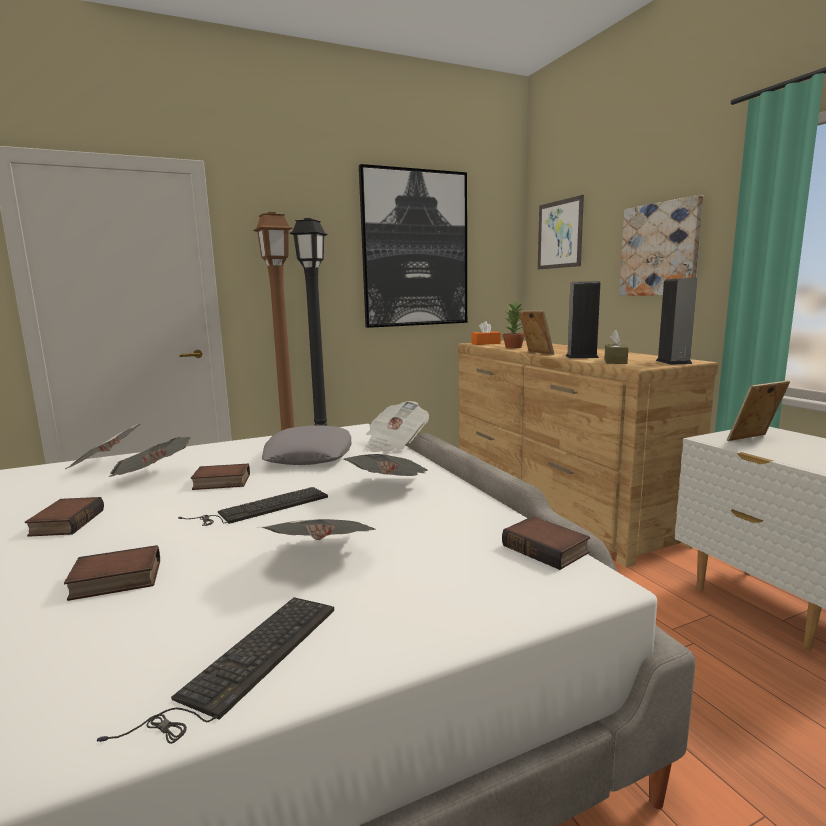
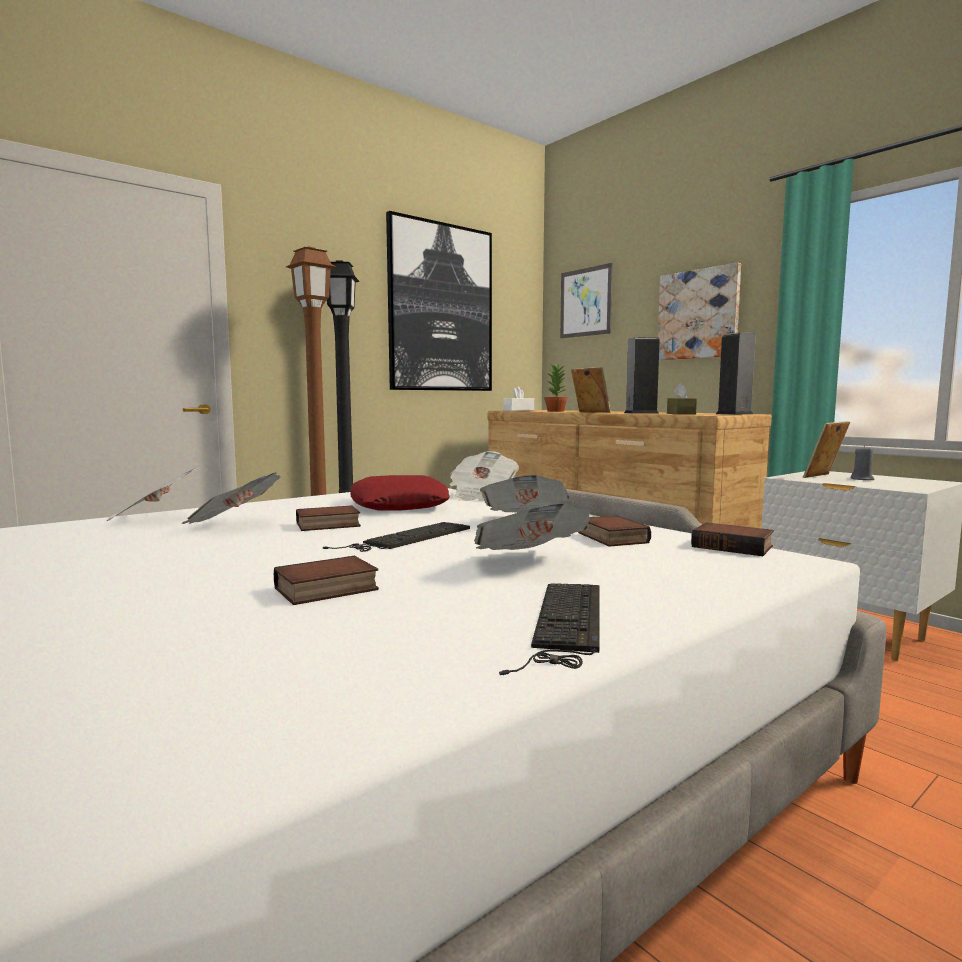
camera: 15 degrees left, 5 degrees down
(66, 522) = (181, 558): book -> book (610, 538)
(309, 455) = (398, 505): grey pillow -> red pillow
(485, 343) = (518, 410): orange tissue box -> white tissue box
(795, 447) = (862, 479): none -> grey candle

